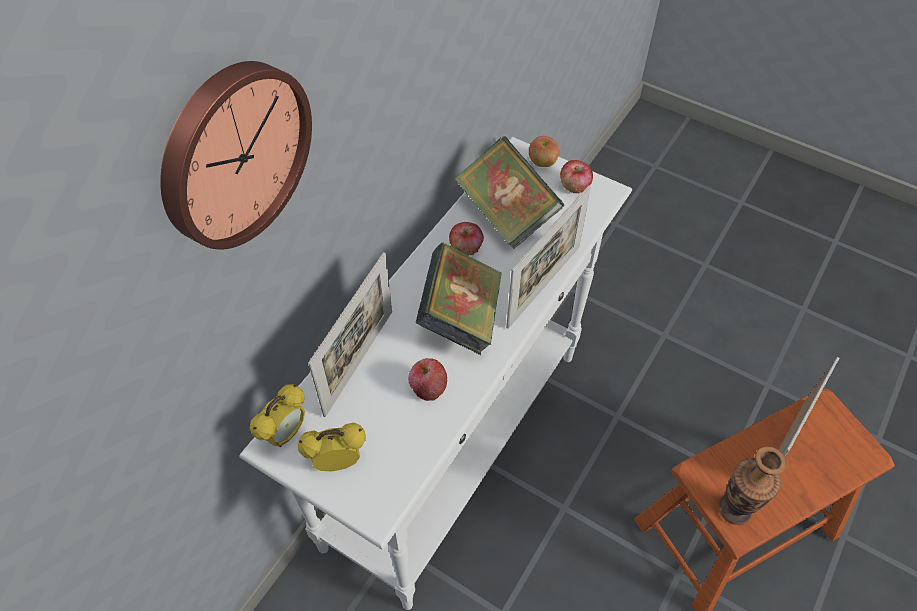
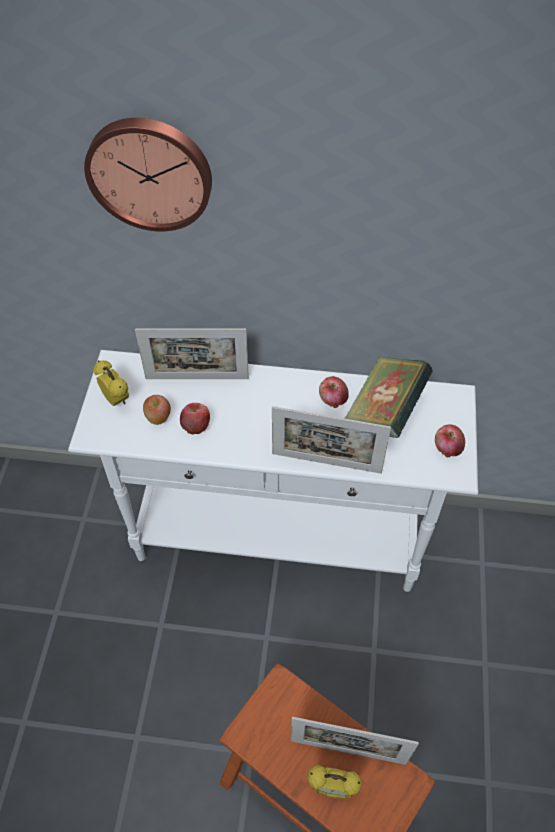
camera: 65 degrees right, 0 degrees up
(285, 434) = (124, 364): alarm clock -> alarm clock (332, 788)
(460, 317) = (266, 420): book -> none
(542, 163) = (458, 416): apple -> apple (158, 418)
(734, 509) = (260, 724): vase -> none

